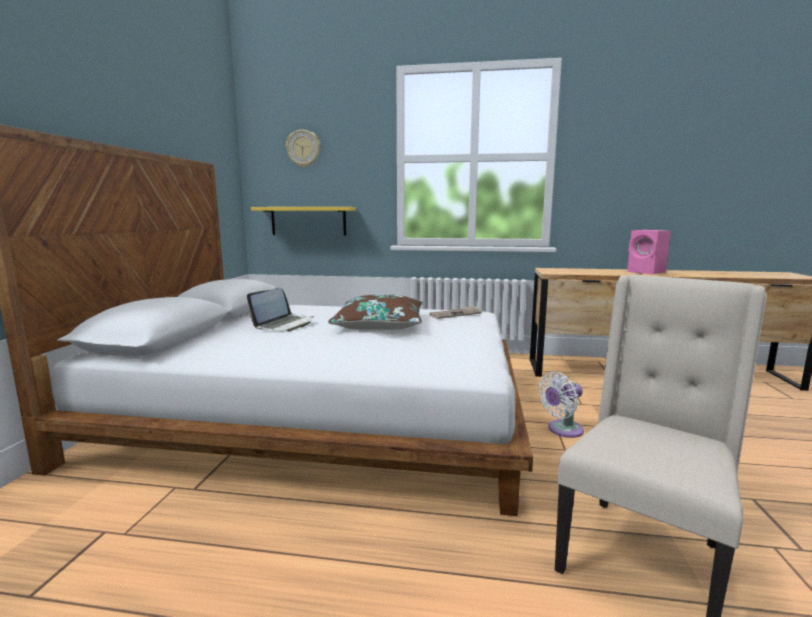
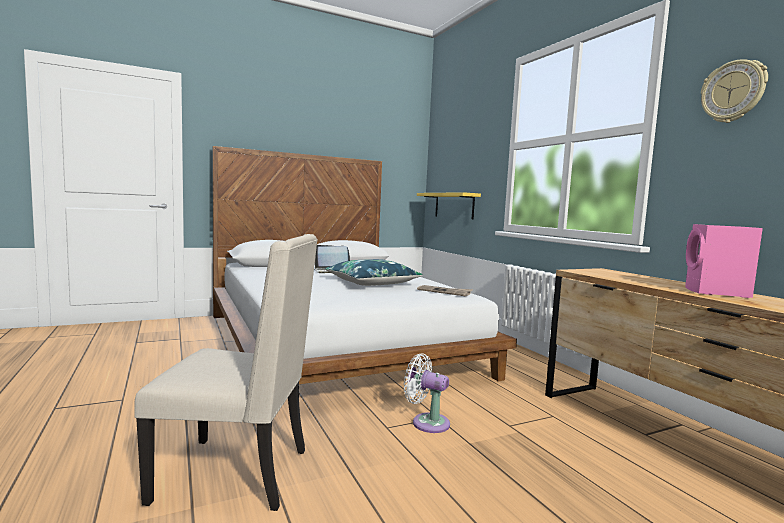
camera: 55 degrees right, 5 degrees down
(303, 148) = (457, 144): wall clock -> wall clock (733, 92)
(379, 325) = (372, 283): brown pillow -> blue pillow

